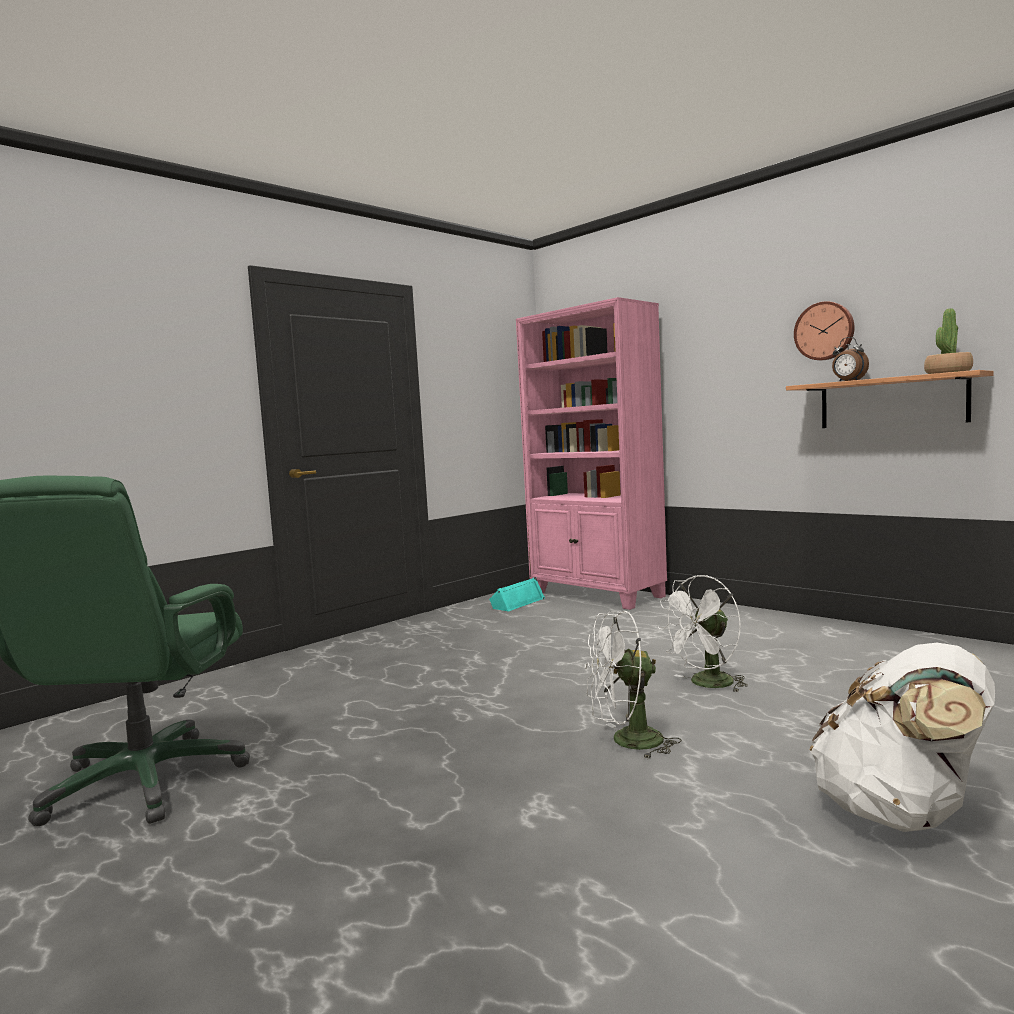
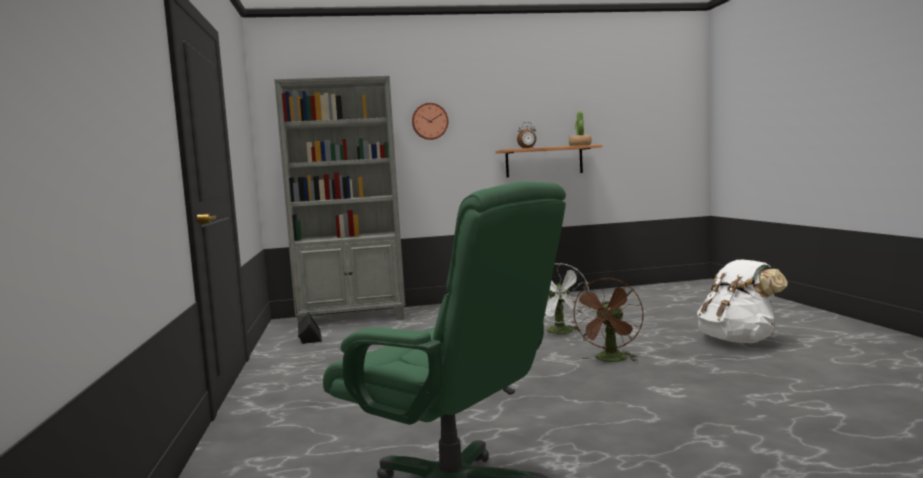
camera: 55 degrees left, 0 degrees up
(517, 603) = (308, 336): turquoise speaker -> black speaker
(597, 595) = (353, 318): pink bookcase -> grey bookcase
(627, 742) = (611, 360): white fan -> brown fan
(824, 331) = (505, 117): wall clock -> wall clock (429, 121)

